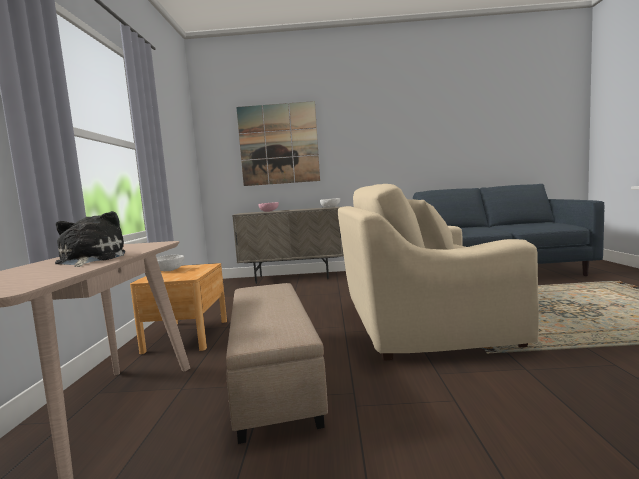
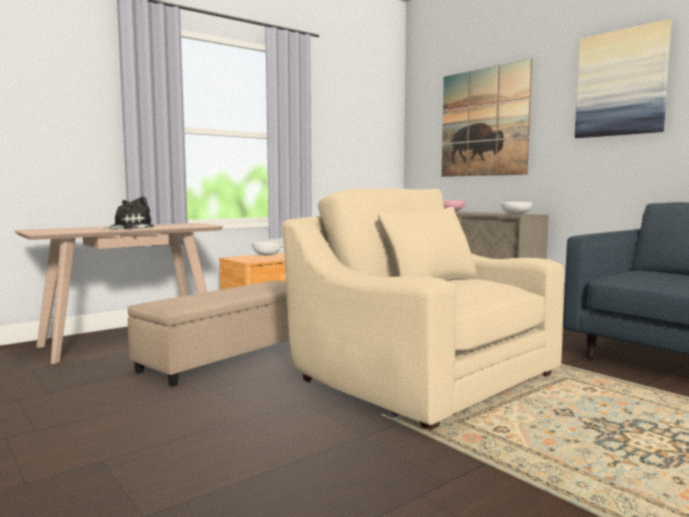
camera: 50 degrees right, 0 degrees up
(377, 123) = (621, 83): none -> picture

